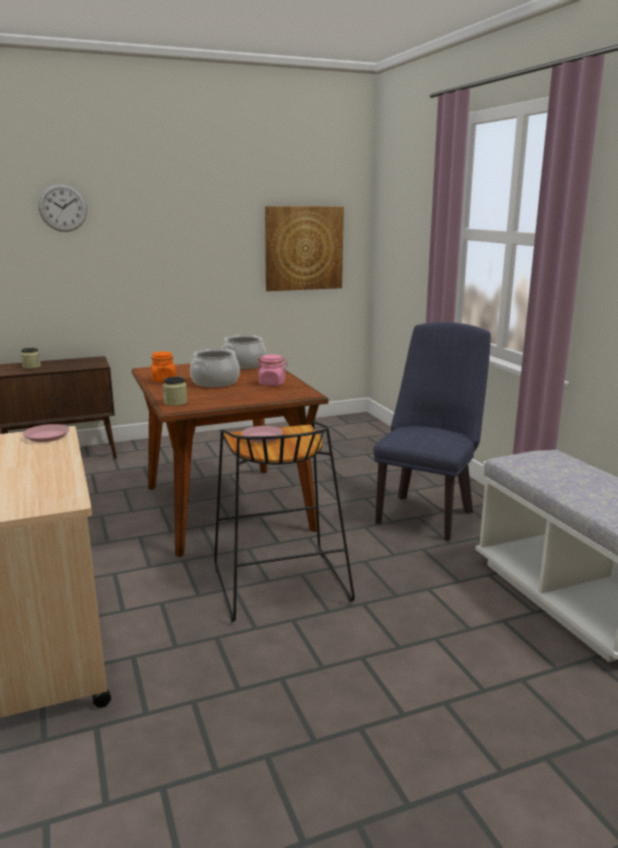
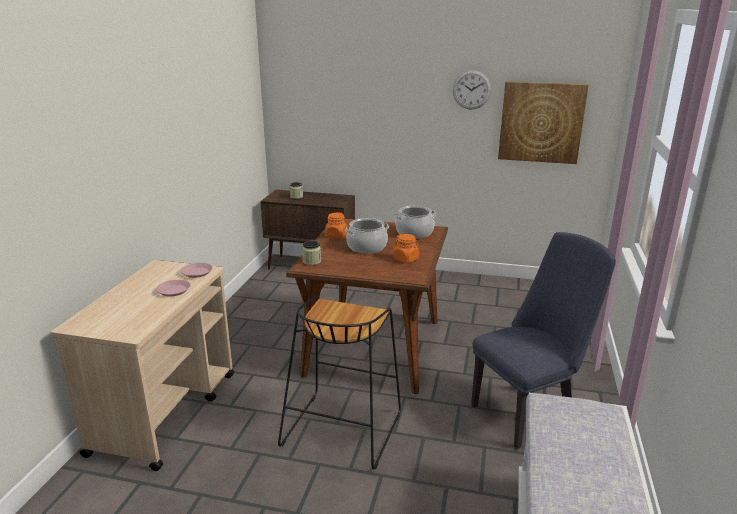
camera: 35 degrees right, 5 degrees up
(63, 208) = (334, 77): wall clock -> wall clock (471, 90)
(262, 437) = (336, 312): pink plate -> pink plate (174, 290)
(272, 383) = (406, 259): pink jar -> orange jar

